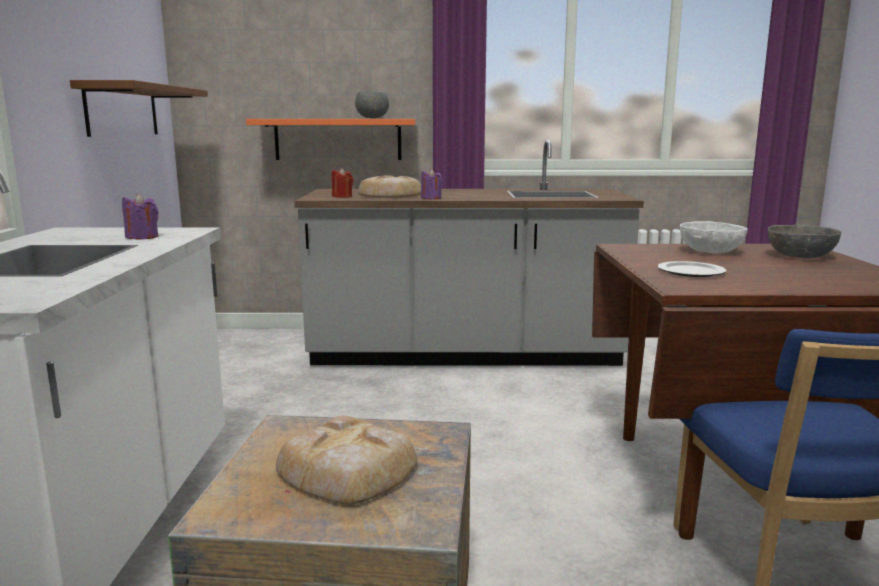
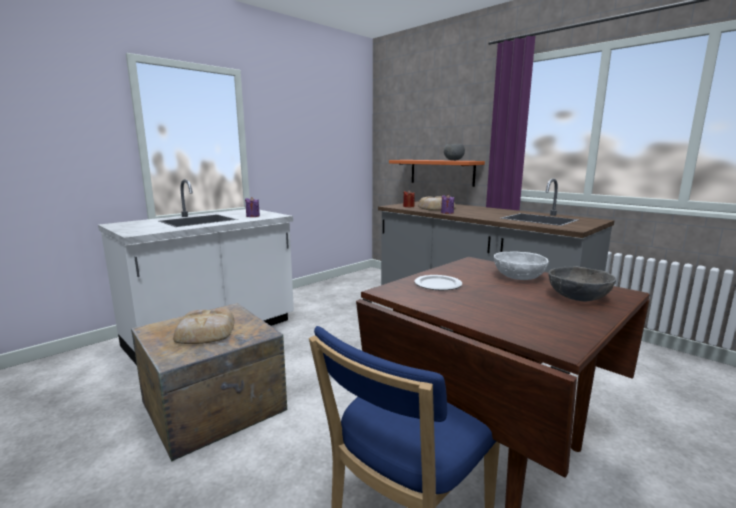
camera: 45 degrees right, 0 degrees up
(122, 110) = (329, 156): brown shelf -> none

